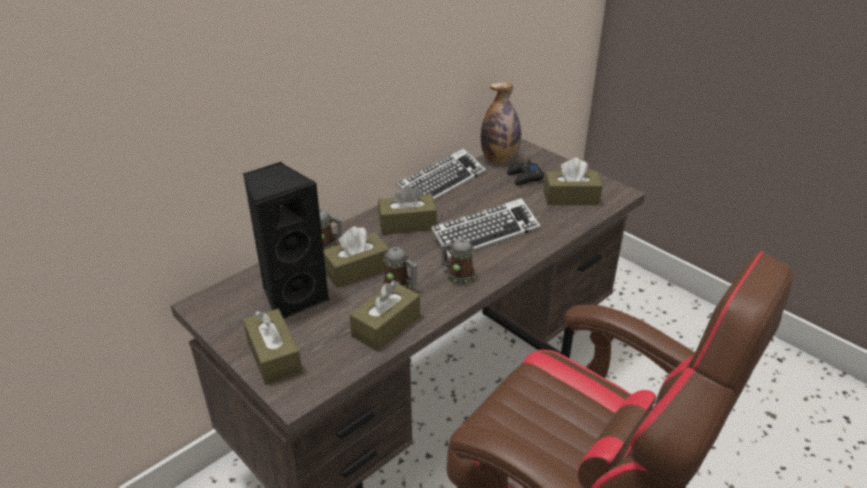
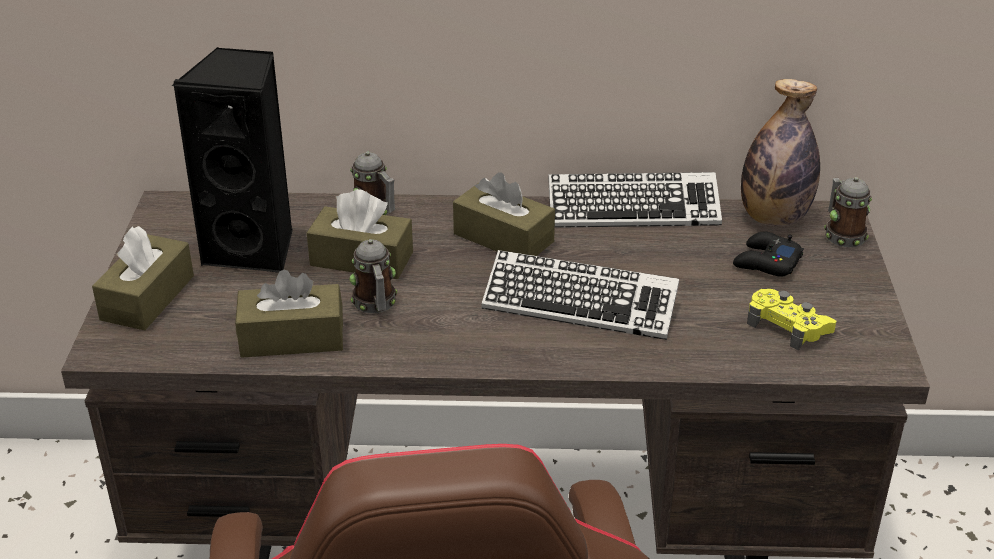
camera: 45 degrees right, 0 degrees up
(457, 275) = (459, 332): mug -> mug (842, 234)
(571, 198) = (788, 326): brown tissue box -> yellow game controller

